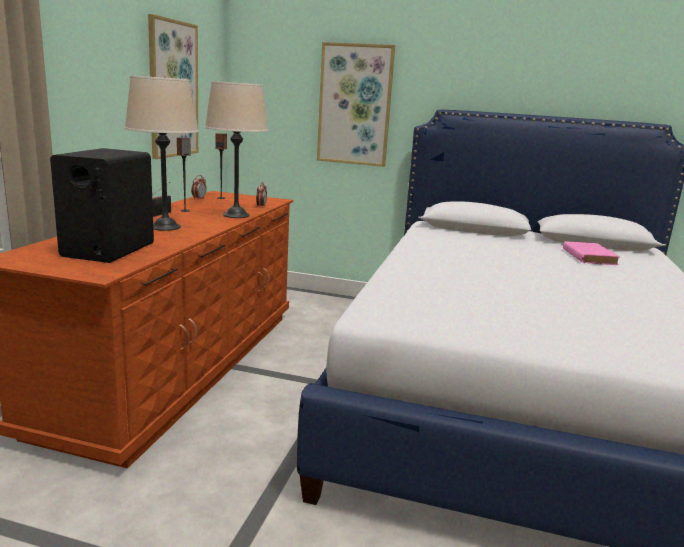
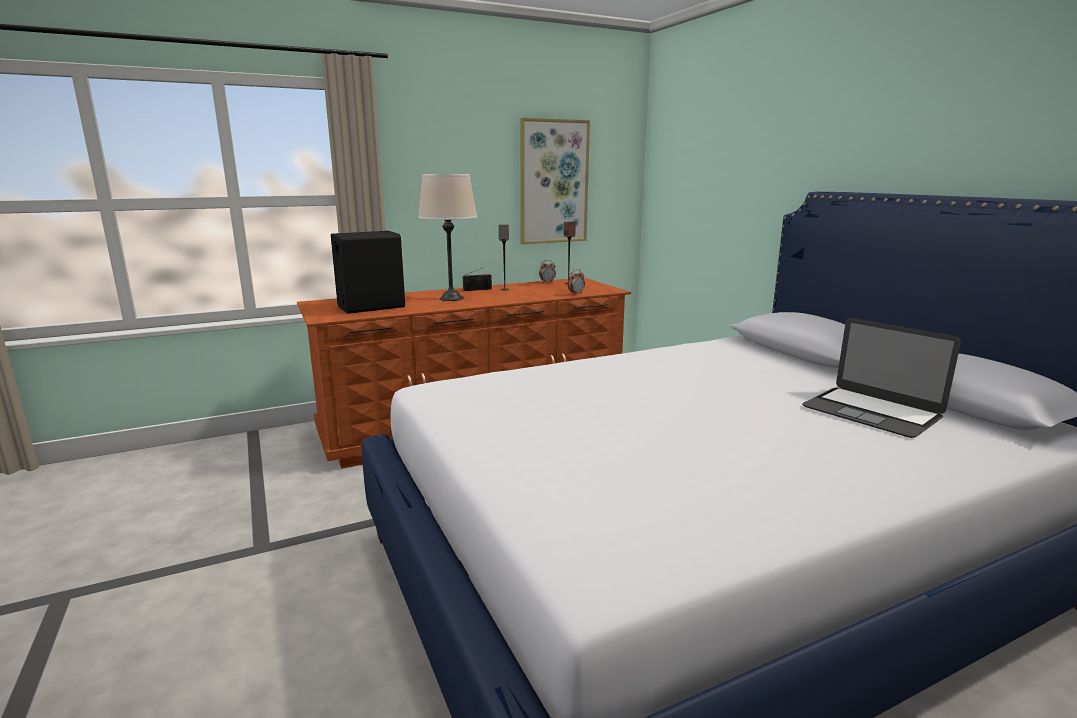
camera: 50 degrees right, 0 degrees up
(236, 215) = (530, 297): beige table lamp -> none
(355, 105) = (739, 190): picture -> none
(588, 256) = (871, 411): pink book -> laptop

